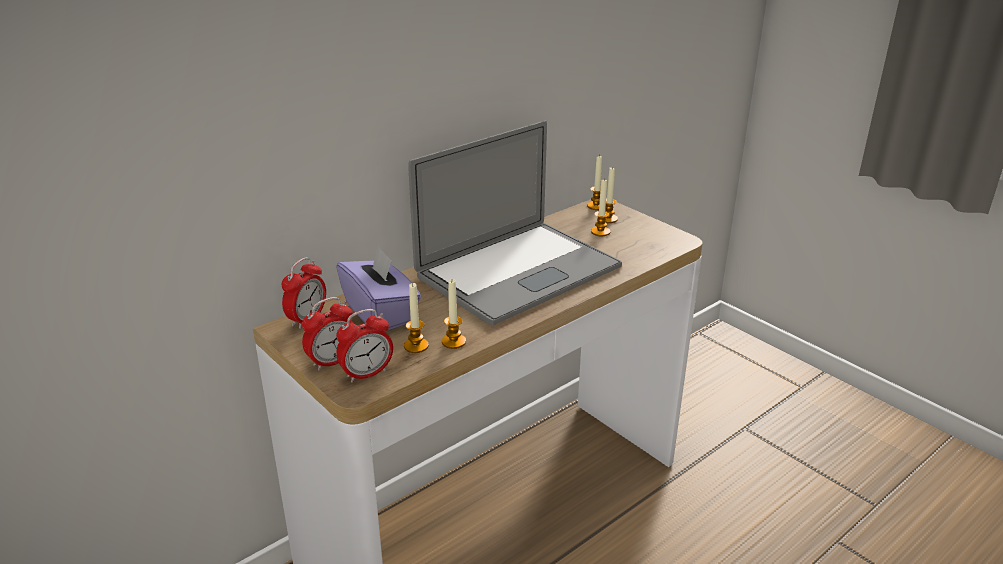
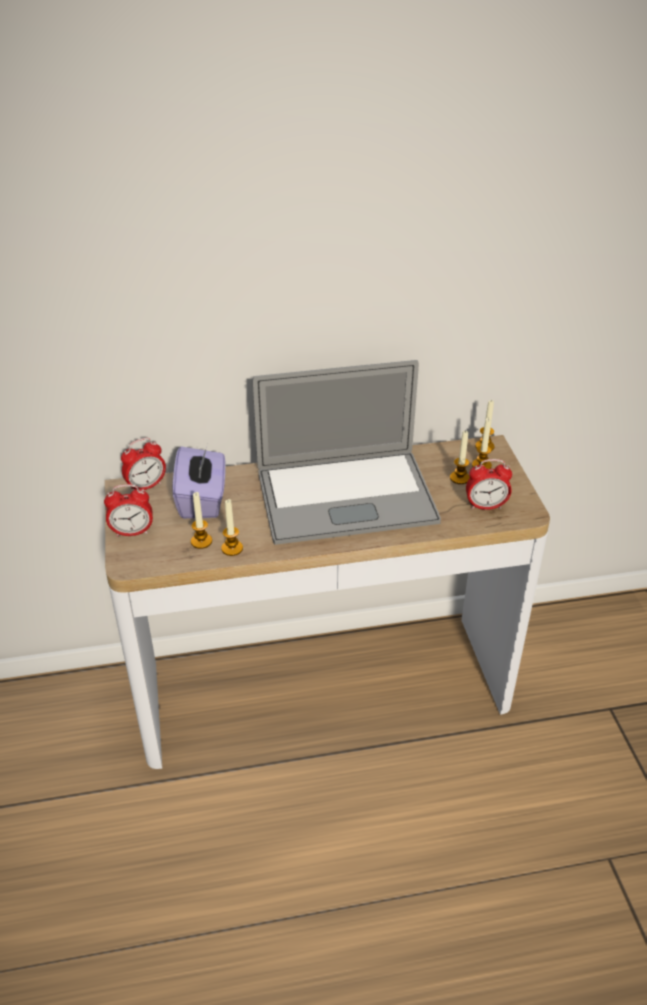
camera: 30 degrees right, 10 degrees up
(367, 374) = (146, 553): alarm clock -> alarm clock (485, 506)

